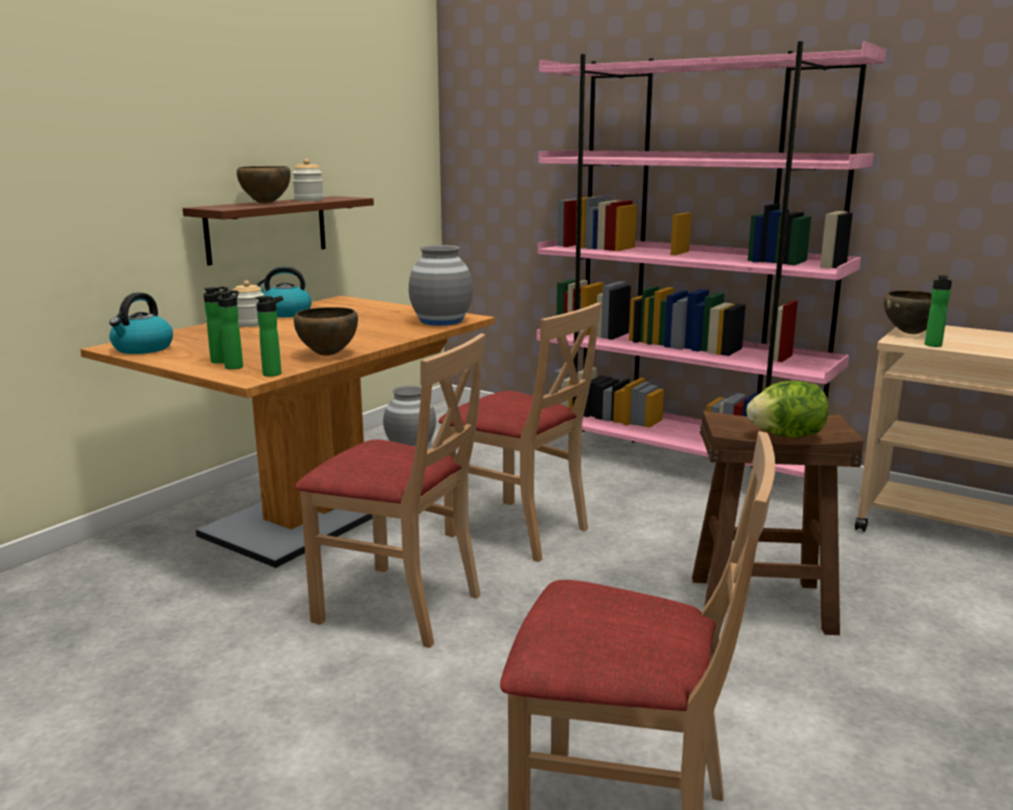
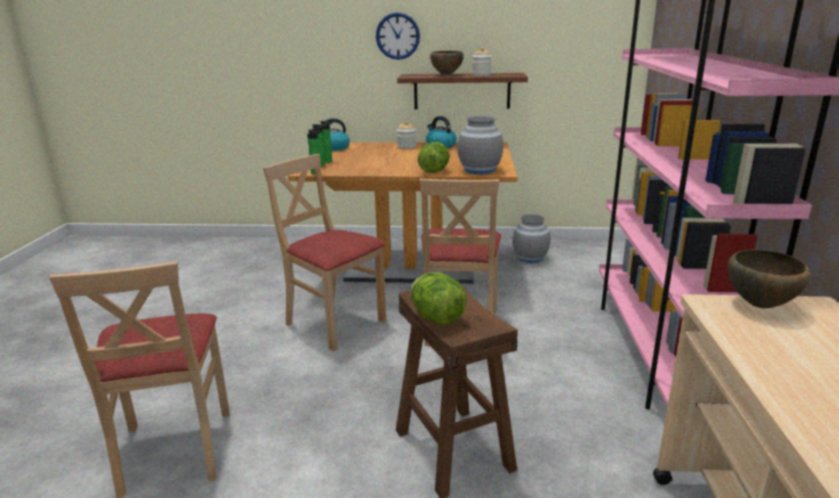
camera: 60 degrees right, 5 degrees up
(171, 143) = (397, 36): none -> wall clock
(328, 355) = (364, 171): brown bowl -> none
(399, 606) = (334, 323): beige chair -> beige chair turned 135 degrees clockwise
(402, 333) = (434, 171): none -> lettuce
(933, 345) = (717, 321): bottle -> none

